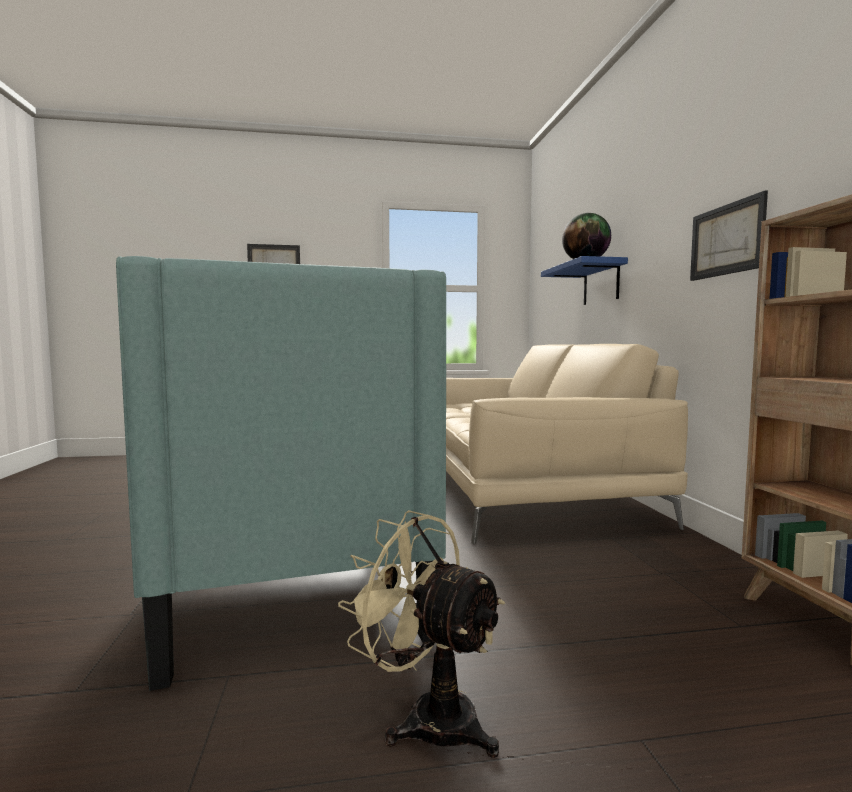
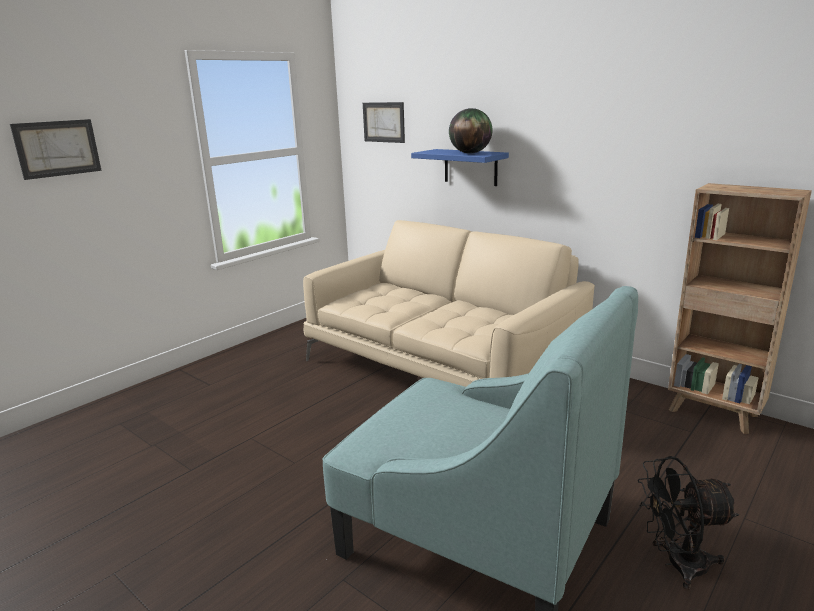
camera: 40 degrees left, 15 degrees up
(428, 717) = (676, 564): beige fan -> black fan
(726, 240) = (623, 168): picture -> picture (384, 122)

